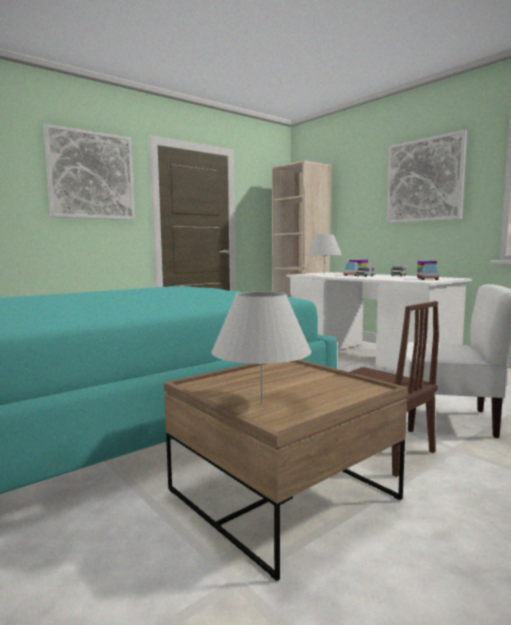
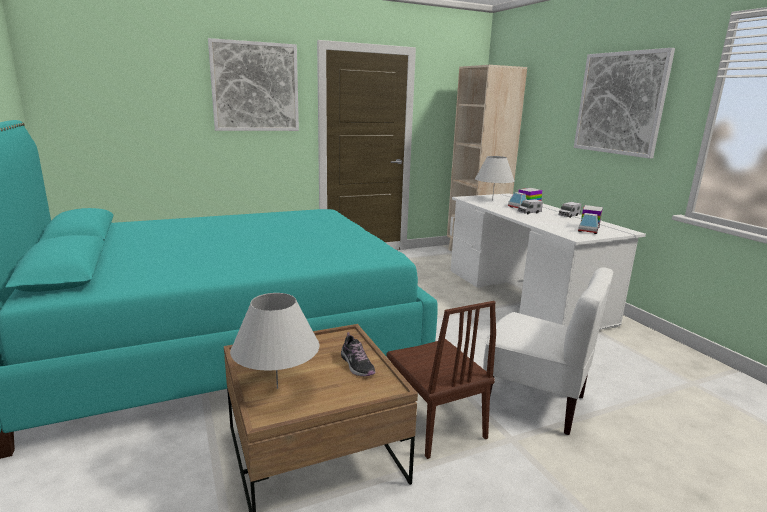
camera: 15 degrees right, 10 degrees up
(321, 379) = (357, 365): none -> shoe

